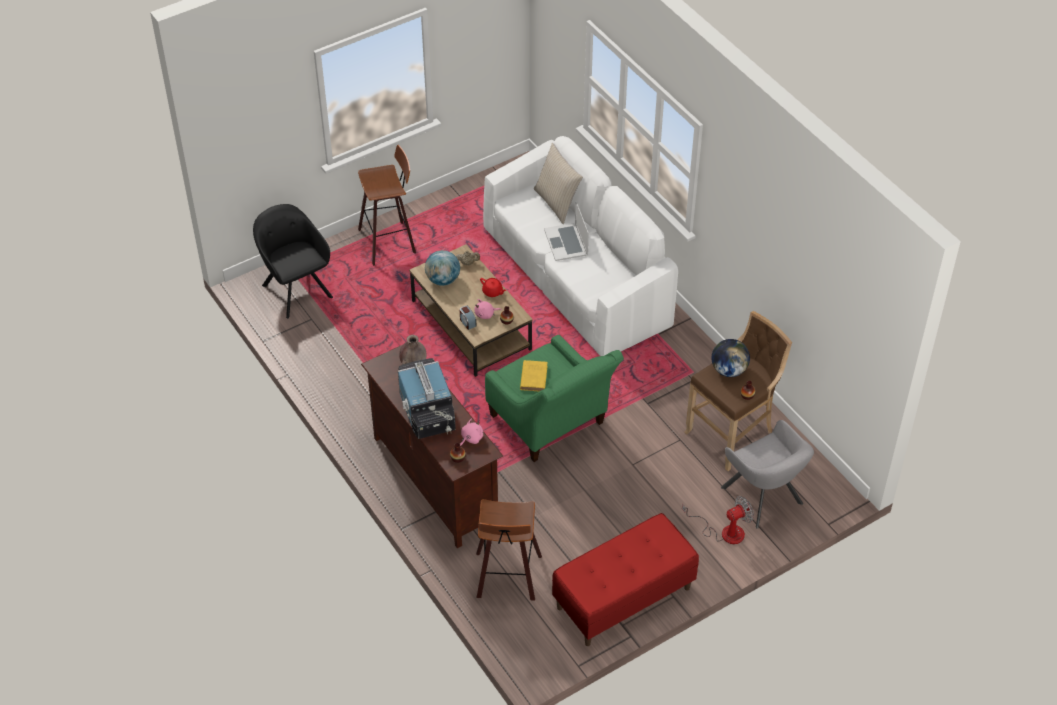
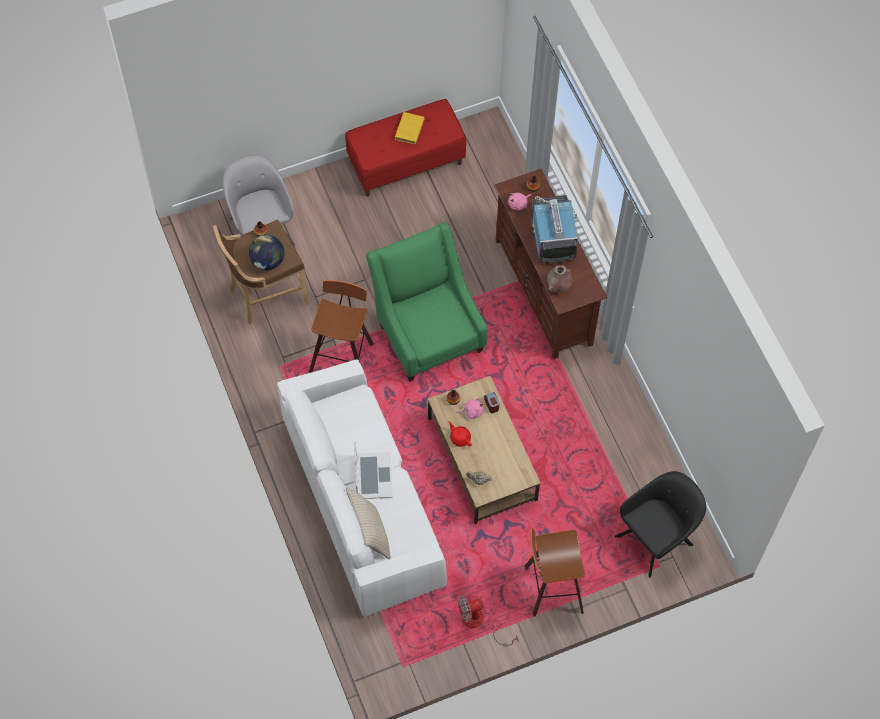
camera: 170 degrees left, 15 degrees up
(295, 289) = (656, 538): black armchair -> black armchair turned 105 degrees counterclockwise
(443, 280) = (508, 462): globe -> none
(507, 578) = (496, 194): stool -> stool (343, 356)
(534, 377) = (442, 320): yellow book -> yellow book (409, 130)
(724, 532) = (306, 204): fan -> fan (479, 622)

